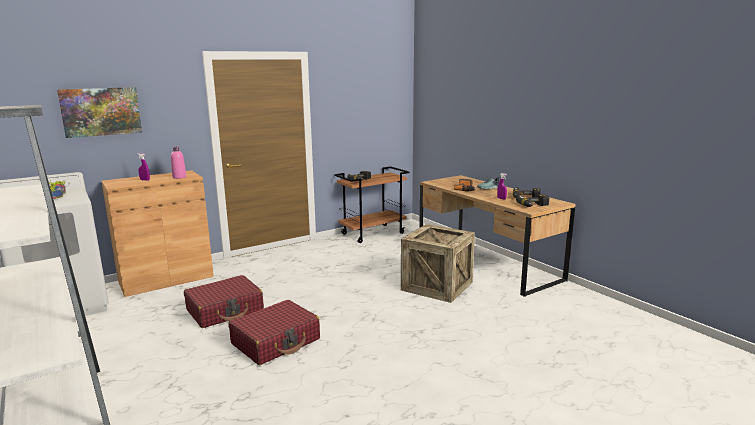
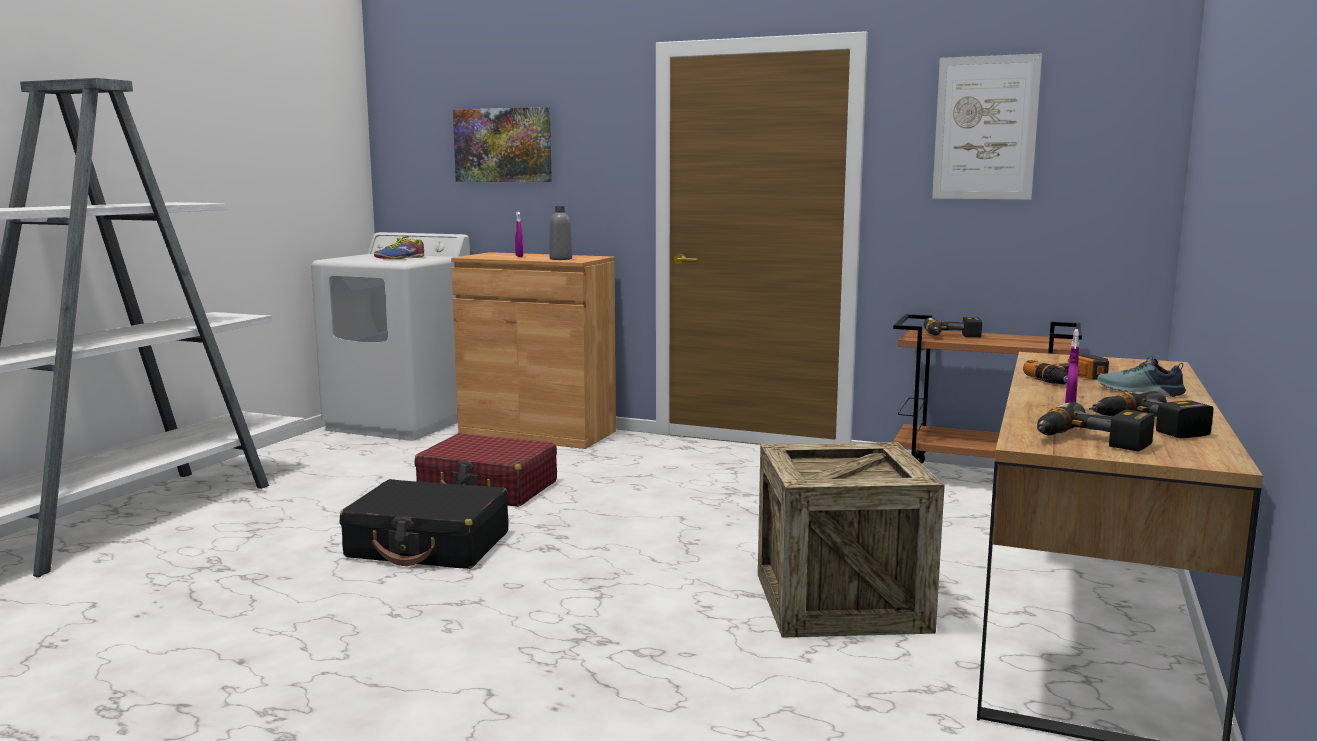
camera: 55 degrees right, 5 degrees down
(179, 177) = (560, 259): pink bottle -> grey bottle
(276, 342) = (429, 545): red suitcase -> black suitcase
(354, 94) = (985, 128): none -> picture

